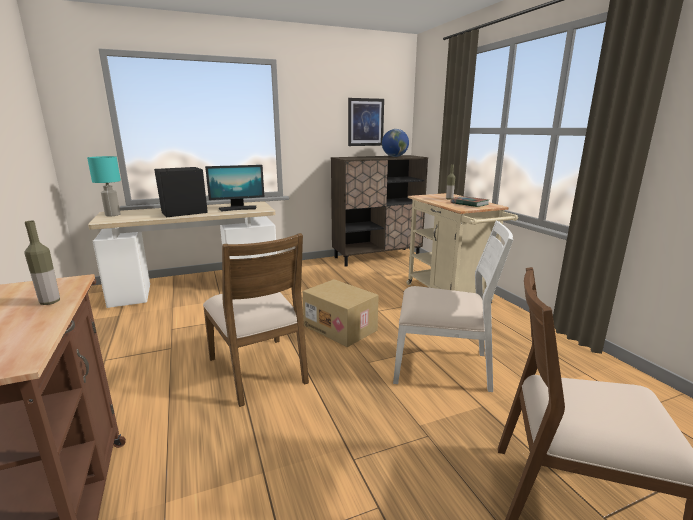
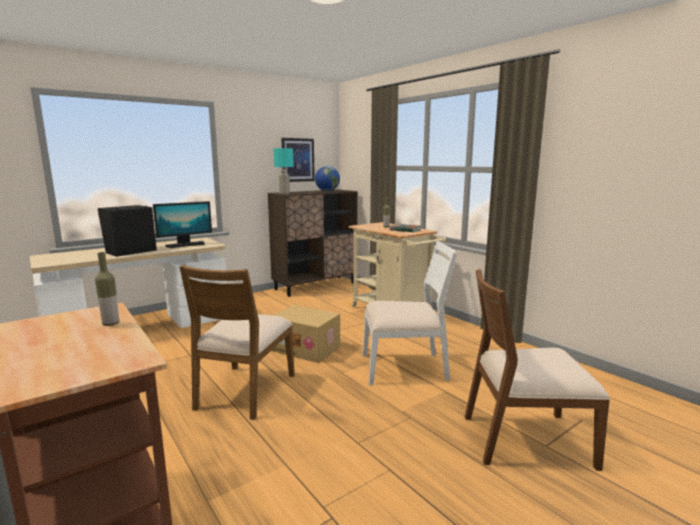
camera: 15 degrees left, 5 degrees down
(113, 215) = (51, 258): turquoise table lamp -> turquoise table lamp (285, 193)
(259, 370) = (244, 391): brown chair -> brown chair turned 60 degrees clockwise

